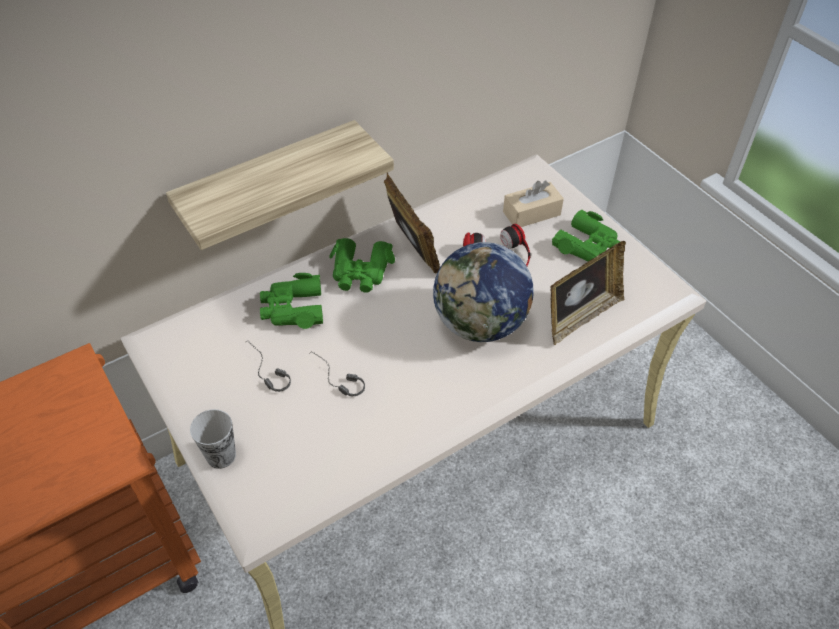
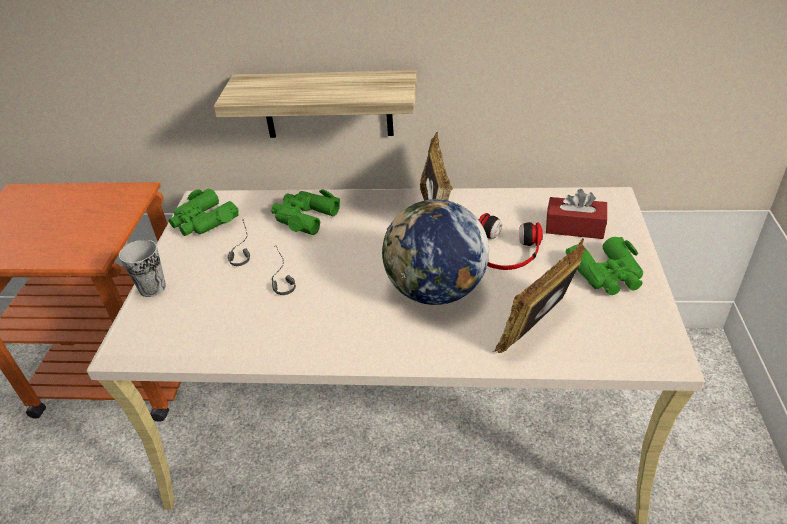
camera: 40 degrees right, 10 degrees down
(360, 272) = (379, 213): green binoculars -> green binoculars (203, 221)
(531, 213) = (574, 227): beige tissue box -> red tissue box
(581, 316) = (538, 328): picture frame -> picture frame turned 135 degrees clockwise

